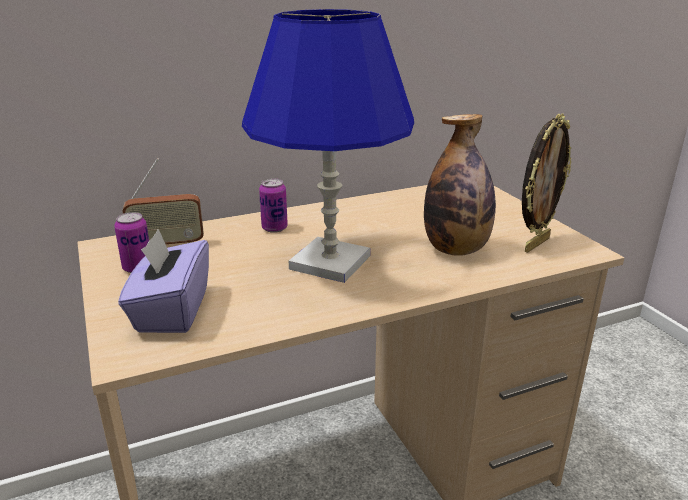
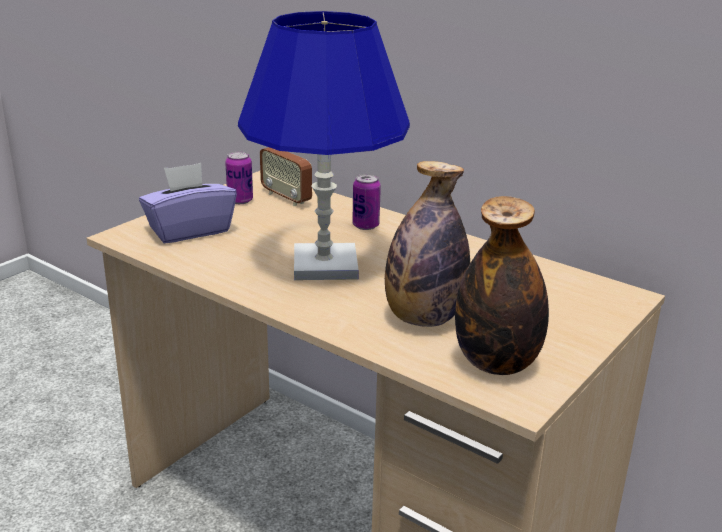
camera: 60 degrees right, 0 degrees up
(535, 244) = (496, 363): picture frame -> bottle

